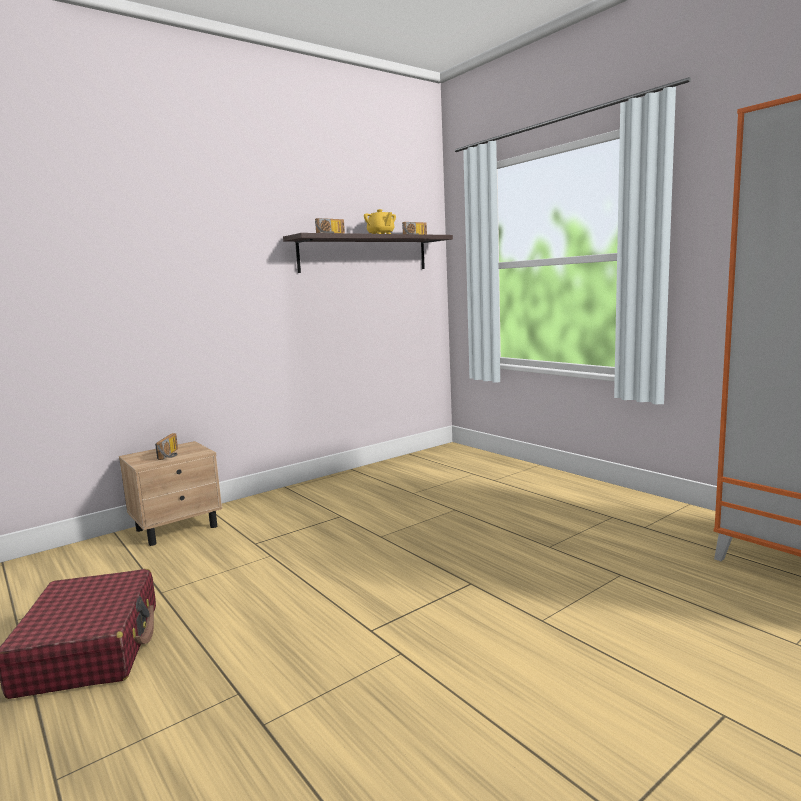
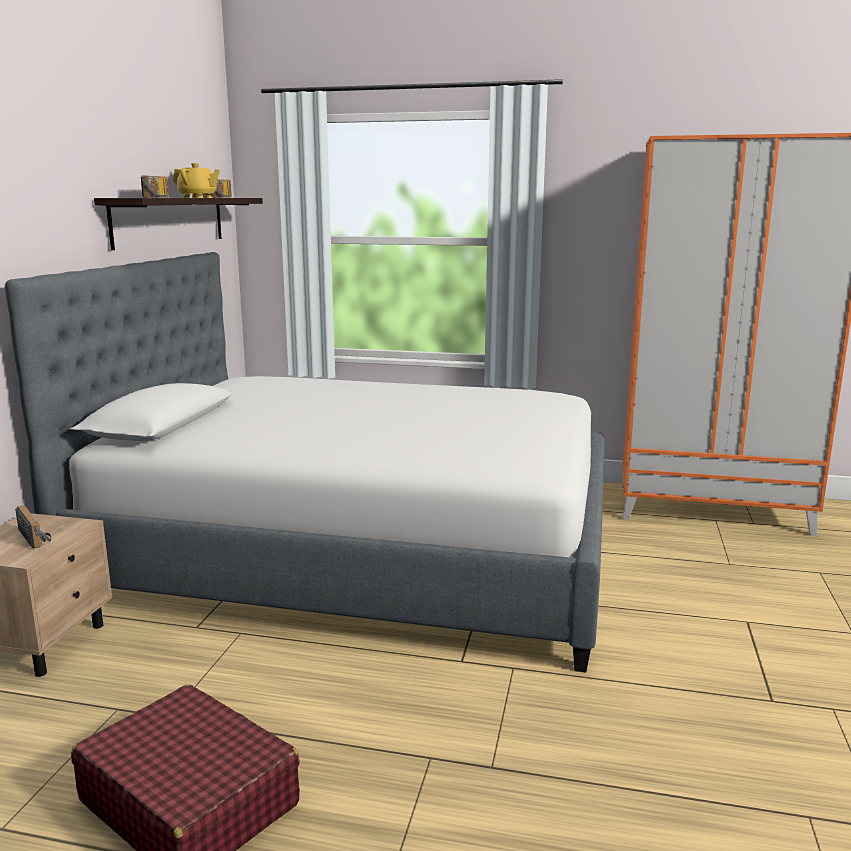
camera: 40 degrees left, 5 degrees up
(424, 524) = (360, 552): none -> bed

